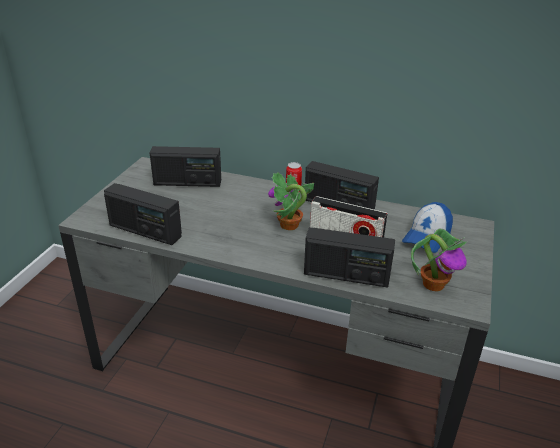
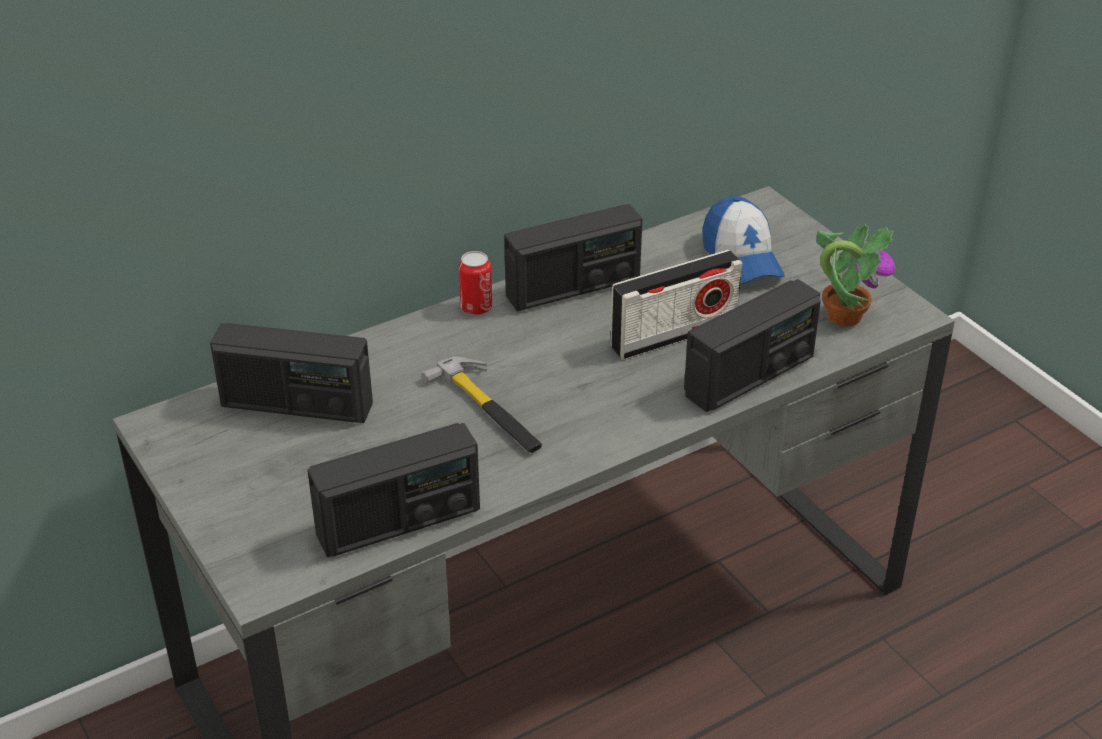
camera: 50 degrees left, 5 degrees up
(187, 182) = (296, 405): radio -> radio turned 60 degrees clockwise
(235, 221) = (489, 409): none -> hammer
(289, 225) = (569, 362): potted plant -> none

